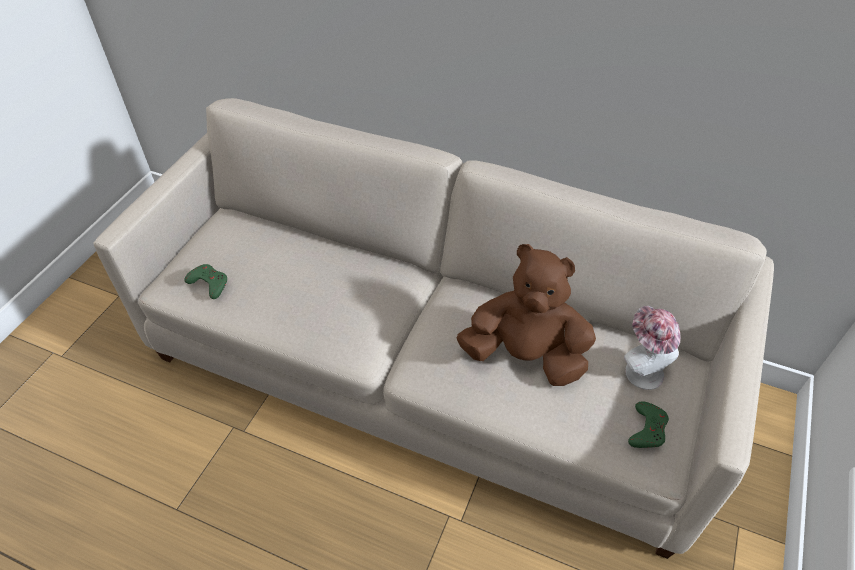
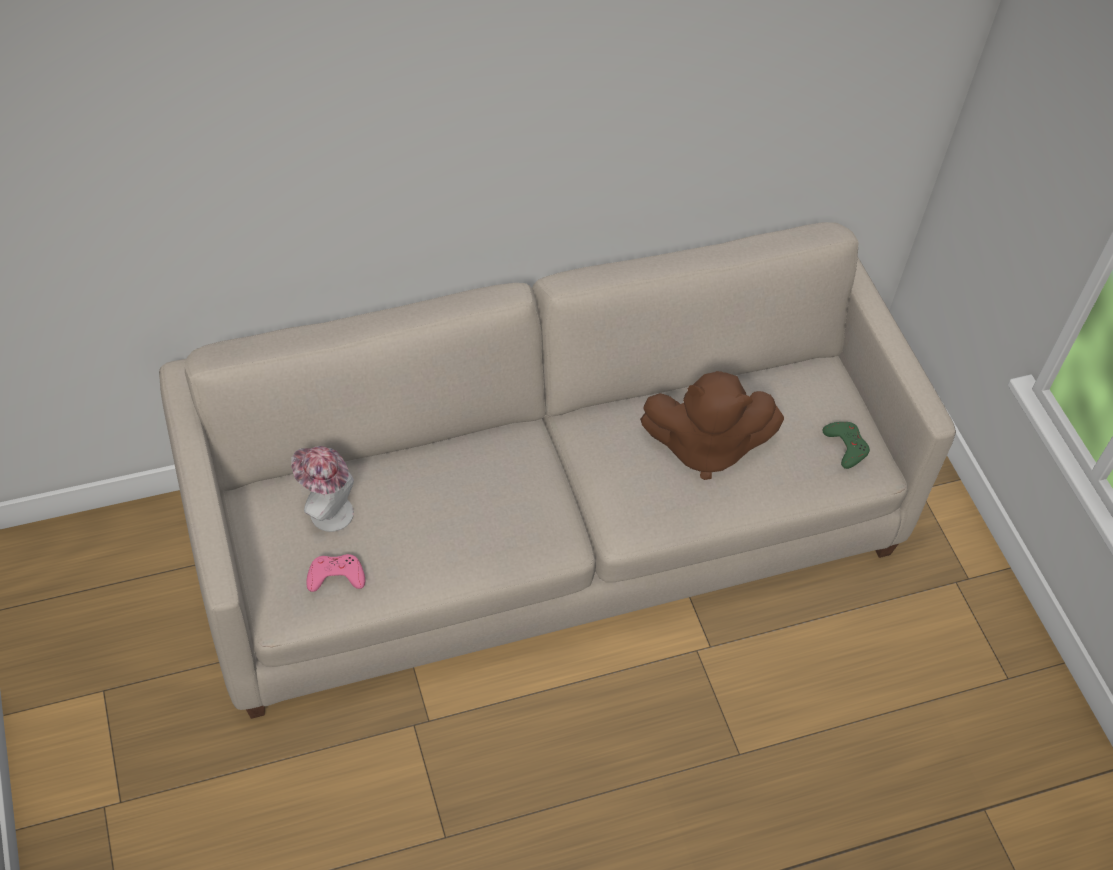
camera: 45 degrees left, 5 degrees up
(209, 283) = (335, 576): green game controller -> pink game controller
(525, 356) = (704, 447): brown plush toy -> brown plush toy turned 150 degrees counterclockwise
(641, 369) = (800, 397): hat -> hat (326, 511)

